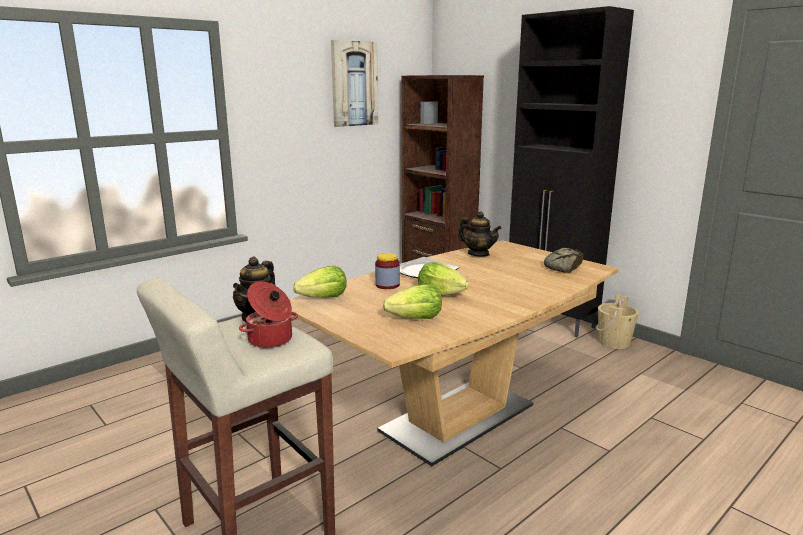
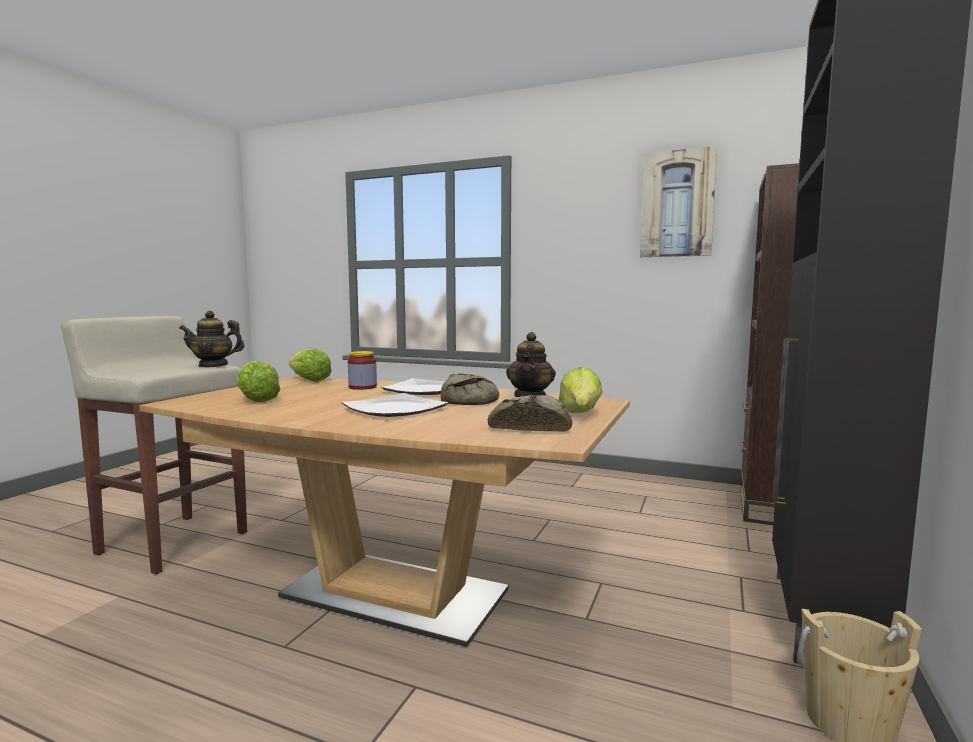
camera: 65 degrees right, 10 degrees down
(271, 340) = (160, 370): cooking pot -> none
(440, 294) = (343, 399): lettuce -> lettuce (580, 413)
(475, 266) = (471, 400): none -> bread
(492, 285) = (395, 409): none -> plate

